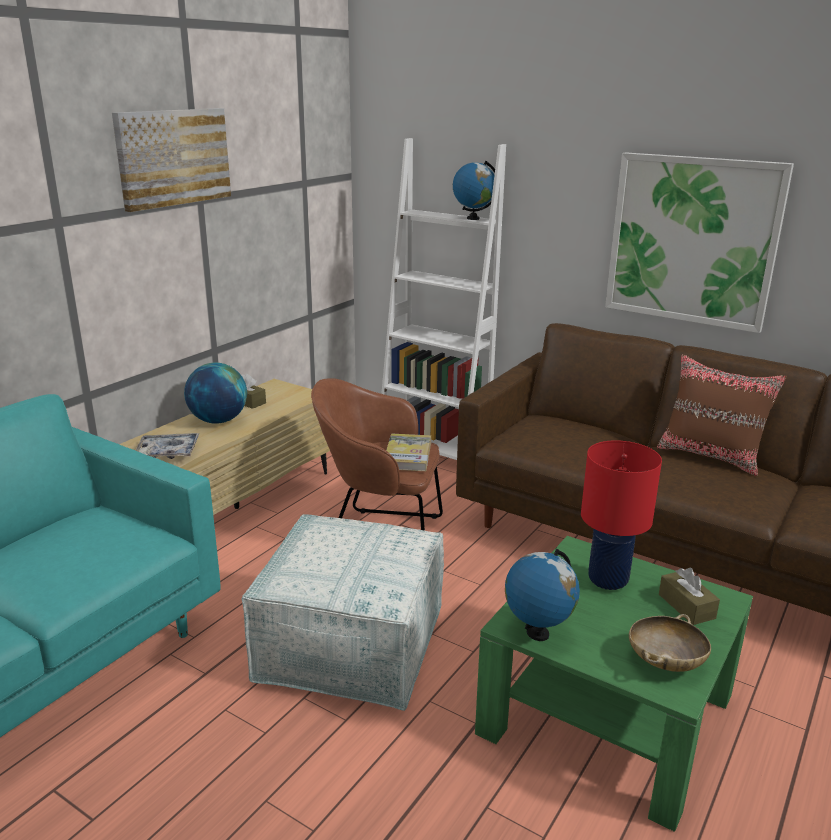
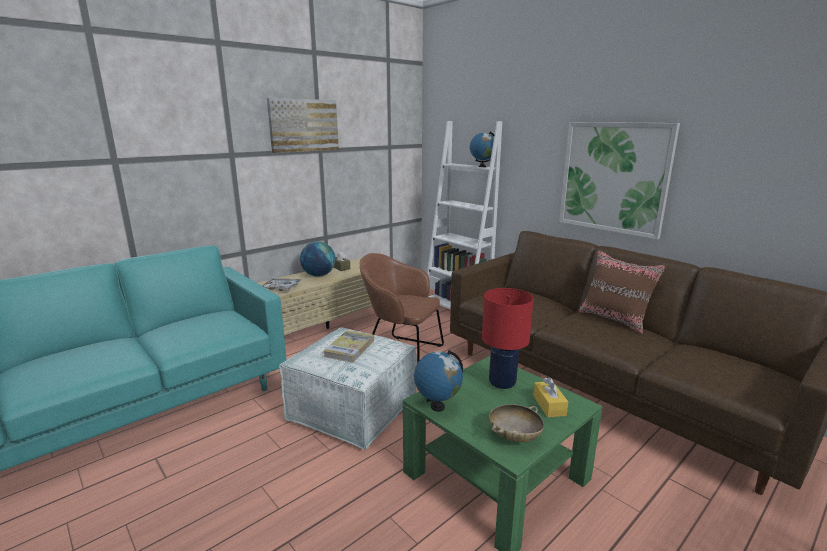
camera: 15 degrees right, 5 degrees down
(408, 455) = (417, 302): book -> book (349, 348)
(686, 606) = (549, 405): brown tissue box -> yellow tissue box

